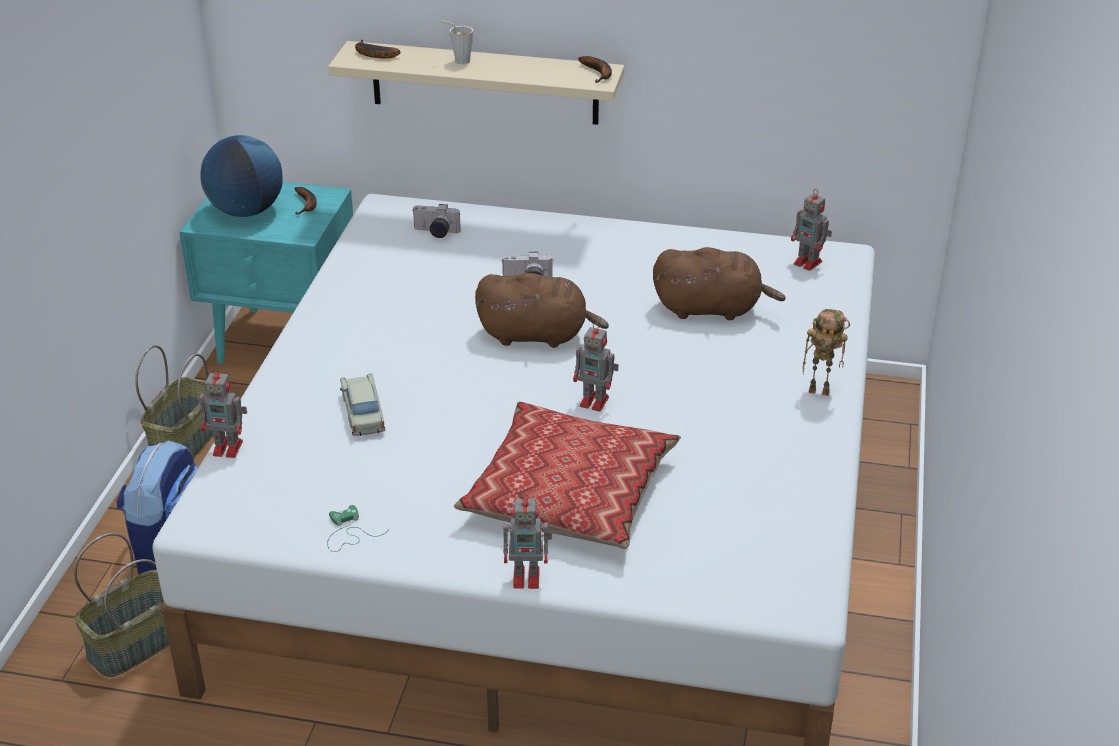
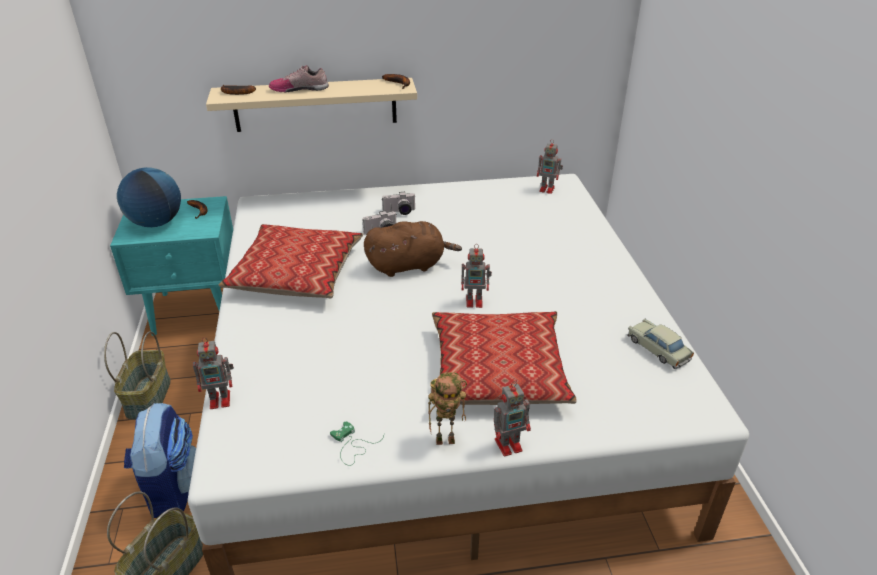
camera: 20 degrees left, 0 degrees up
(363, 413) = (314, 347): beige toy car -> beige toy car (658, 349)
(388, 315) = (296, 272): none -> pillow
(435, 233) = (301, 213): camera -> camera (399, 212)
(459, 60) = (299, 88): grey cup -> shoe
(711, 309) = (509, 226): brown plush toy -> none
(820, 390) = (610, 263): toy robot -> toy robot (446, 439)

